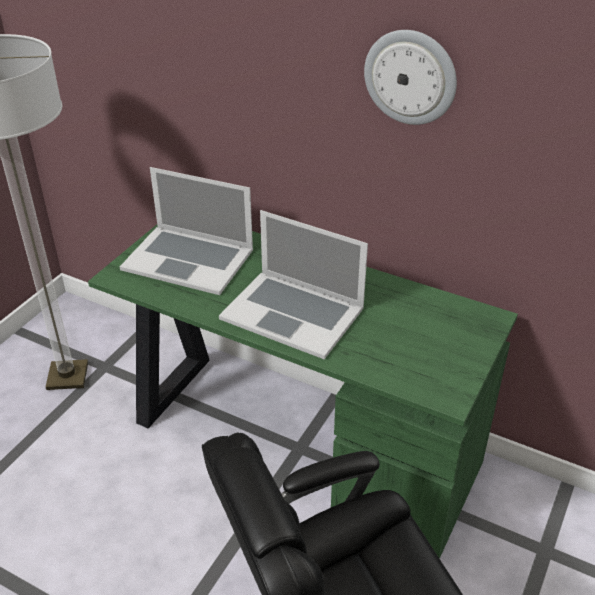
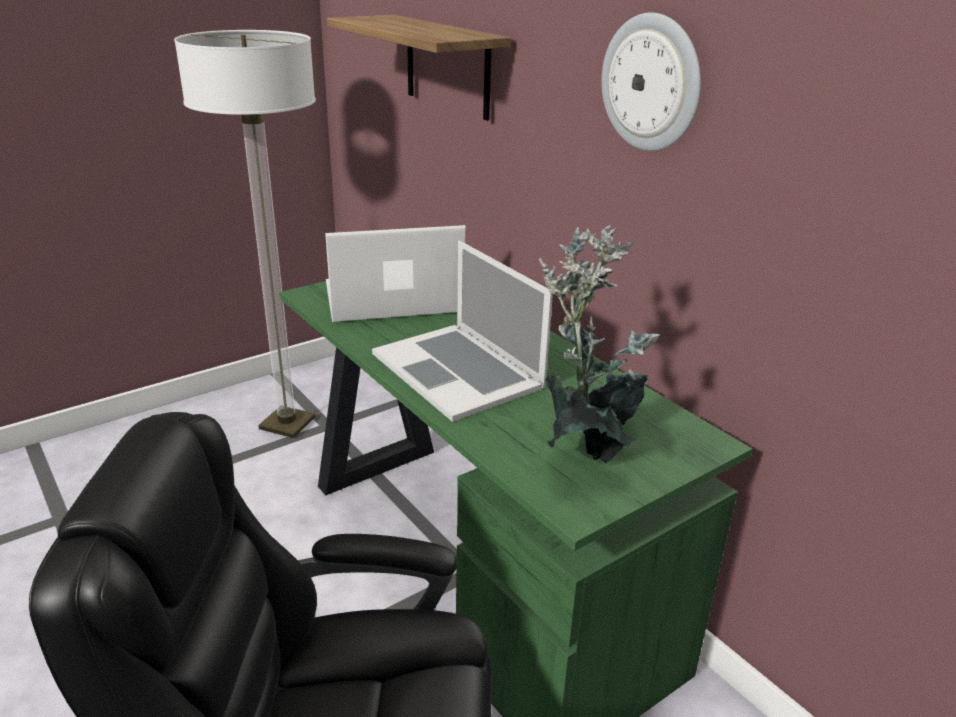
camera: 25 degrees right, 10 degrees down
(186, 52) = (447, 66): none -> shelf
(188, 259) = (393, 298): laptop -> laptop turned 120 degrees clockwise
(423, 349) = (586, 448): none -> potted plant

